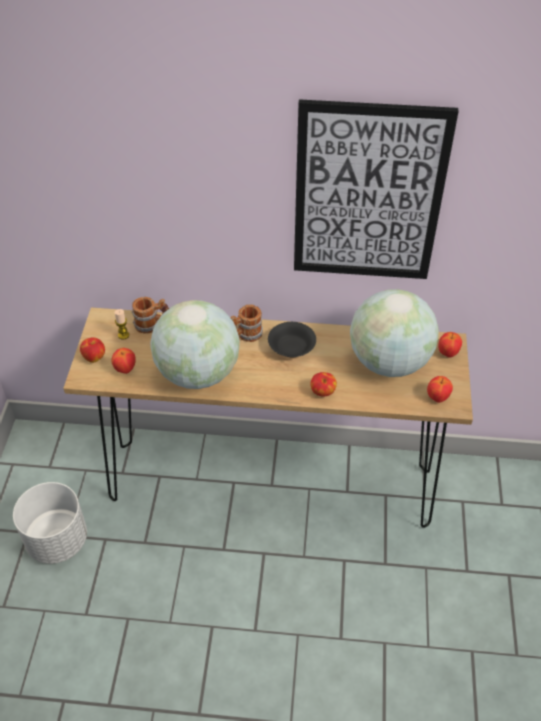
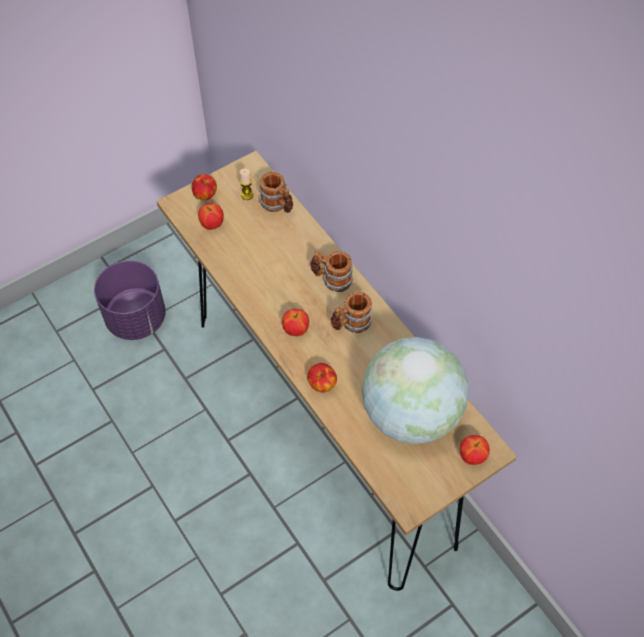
camera: 50 degrees right, 10 degrees up
(58, 540) = (137, 318): white planter -> purple planter
(197, 373) = (255, 277): globe -> none
(291, 348) = (350, 323): black bowl -> mug
(368, 194) = (461, 238): picture -> none
(437, 398) = (404, 484): apple -> apple (295, 330)

